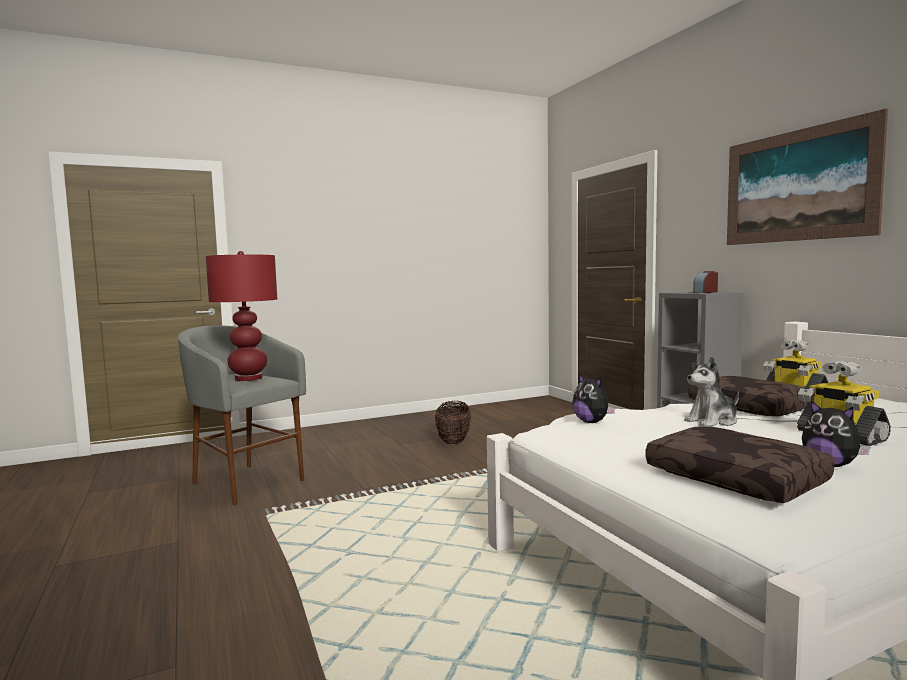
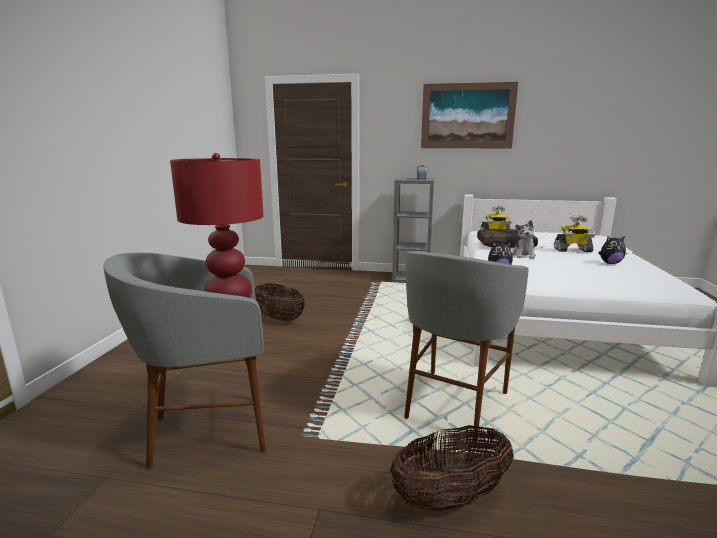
camera: 55 degrees left, 10 degrees up
(219, 586) = (450, 497): none -> basket
(383, 553) = (454, 404): none -> grey stool
(737, 479) = (623, 278): brown pillow -> none

